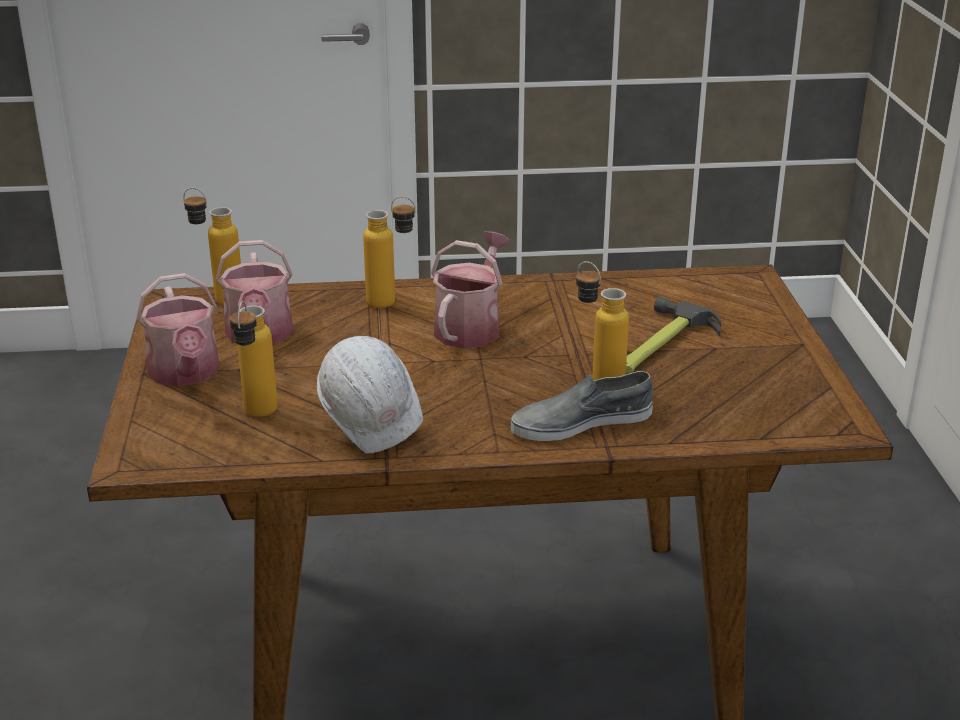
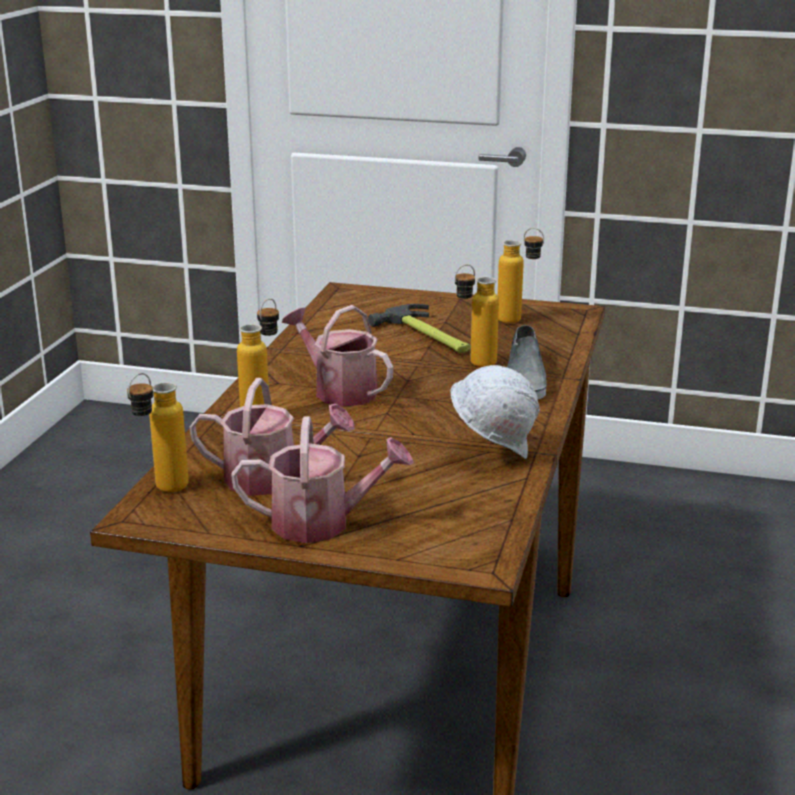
camera: 70 degrees left, 5 degrees down
(257, 417) = (434, 496): bottle -> bottle (518, 321)

